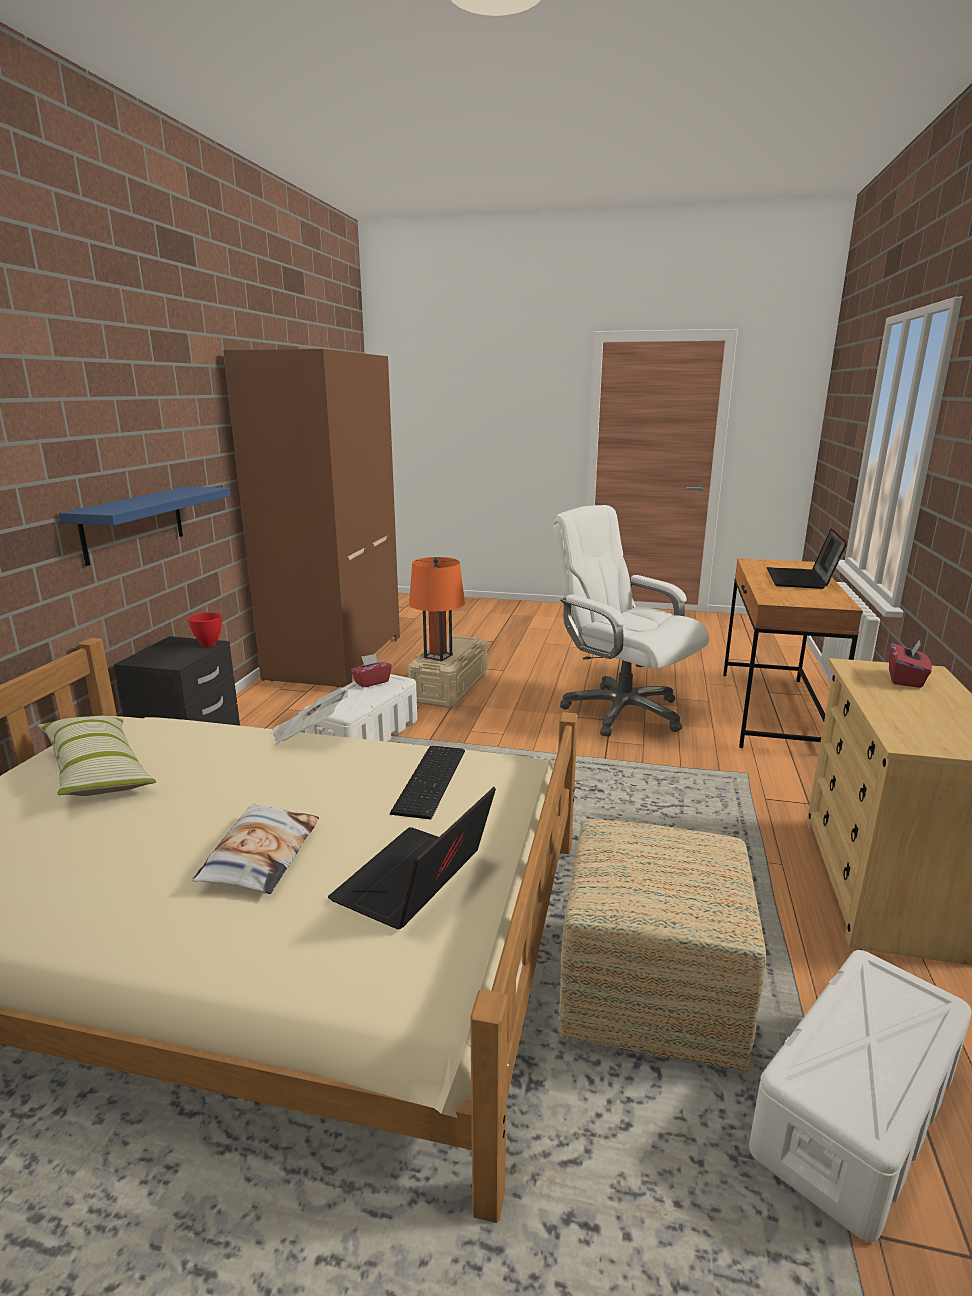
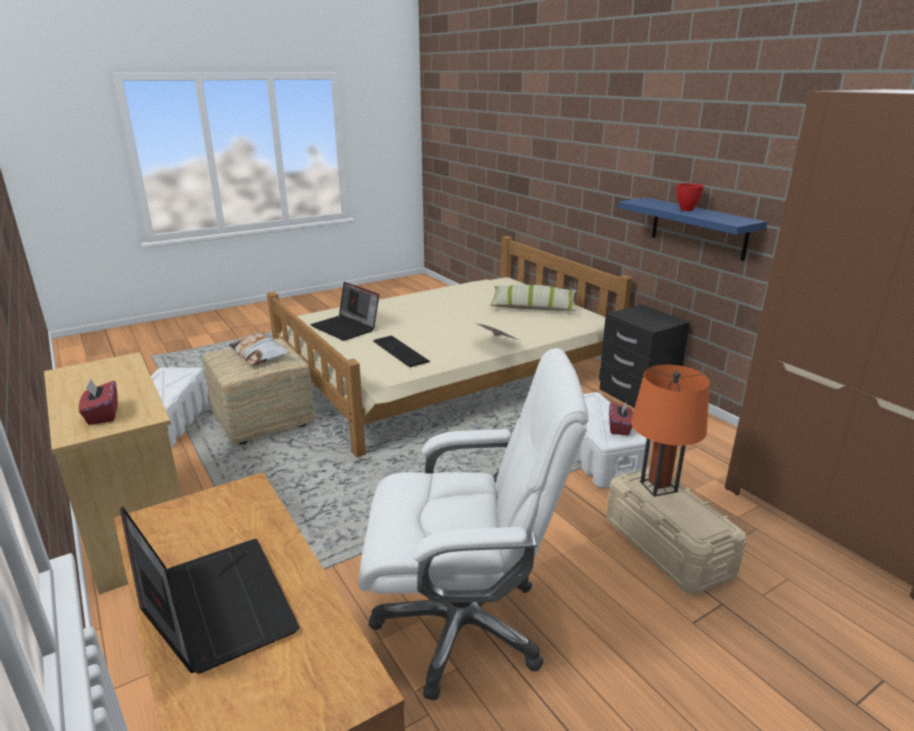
camera: 135 degrees right, 5 degrees up
(207, 644) = (650, 326): red bowl -> red bowl (686, 209)
(260, 856) = (411, 315): pillow -> pillow (259, 354)
(415, 882) = (346, 328): laptop -> laptop turned 150 degrees clockwise

